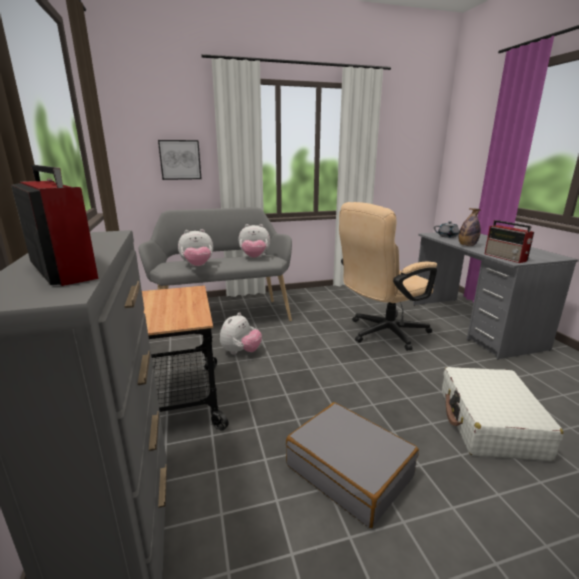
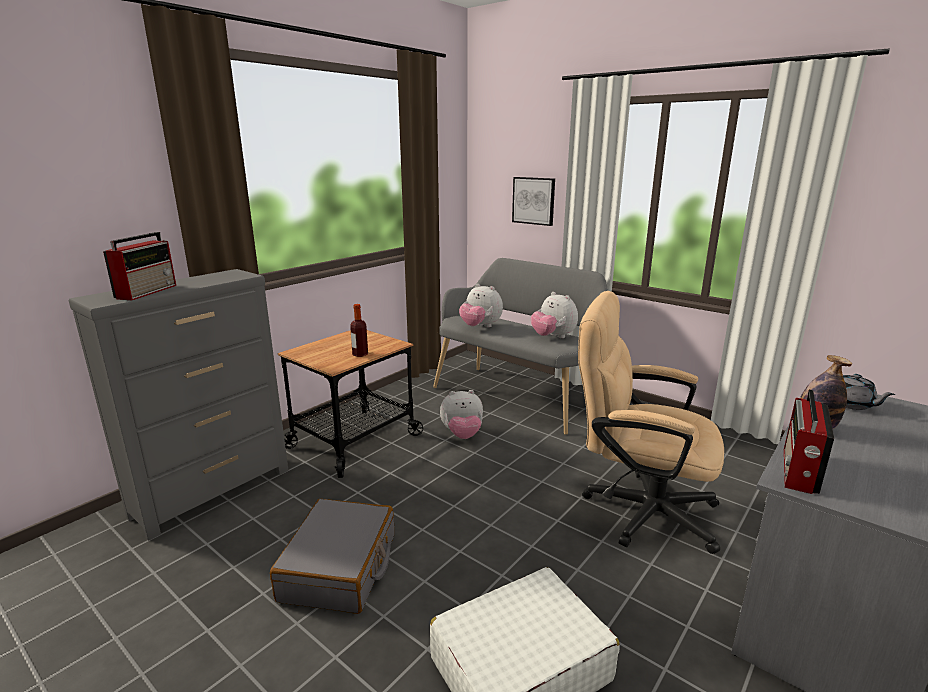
camera: 55 degrees right, 0 degrees up
(188, 305) = (360, 354): none -> bottle

